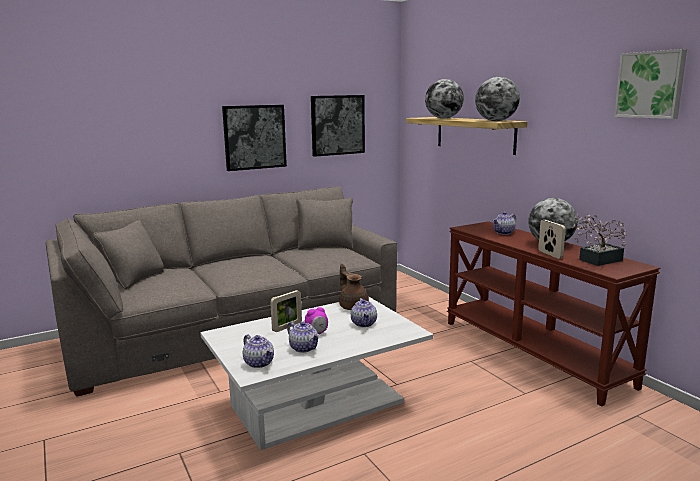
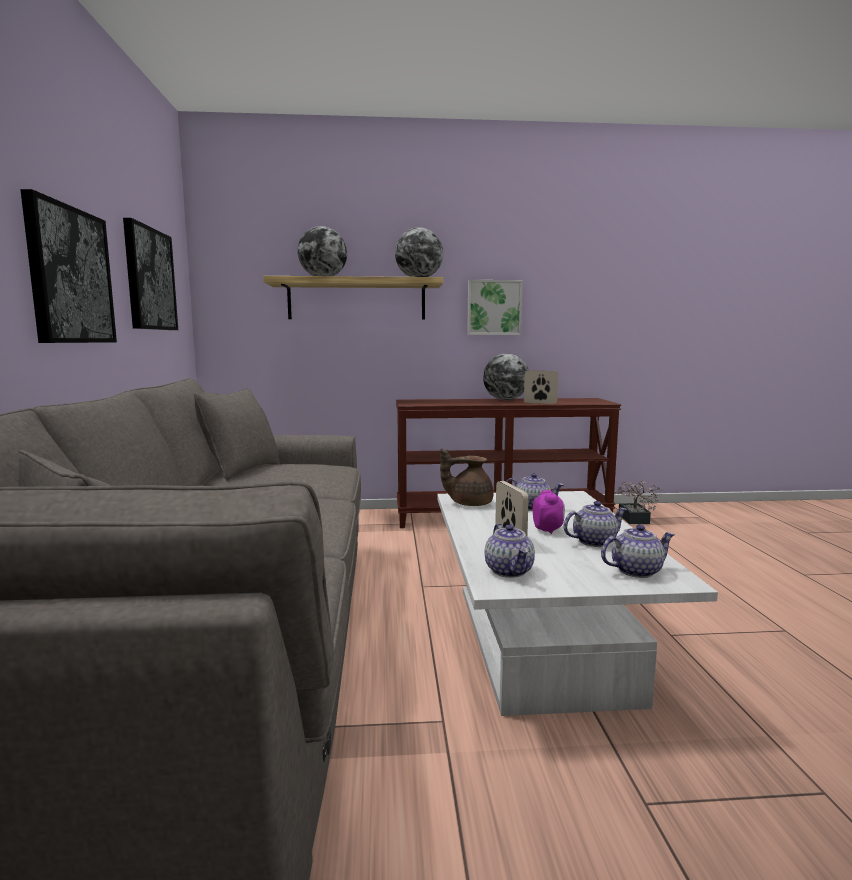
camera: 65 degrees left, 5 degrees down
(504, 232) = (449, 401): teapot -> teapot (510, 571)
(596, 260) = (570, 400): potted plant -> potted plant (634, 520)
(650, 85) = (571, 246): picture -> picture (494, 308)

